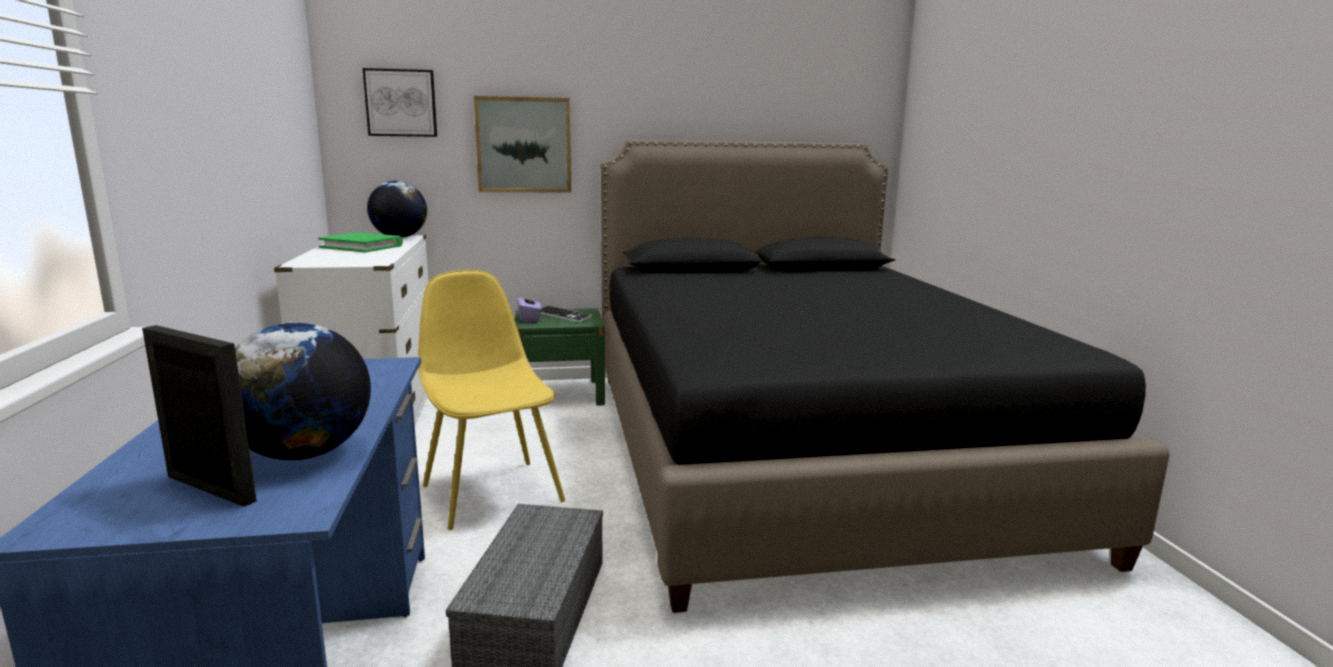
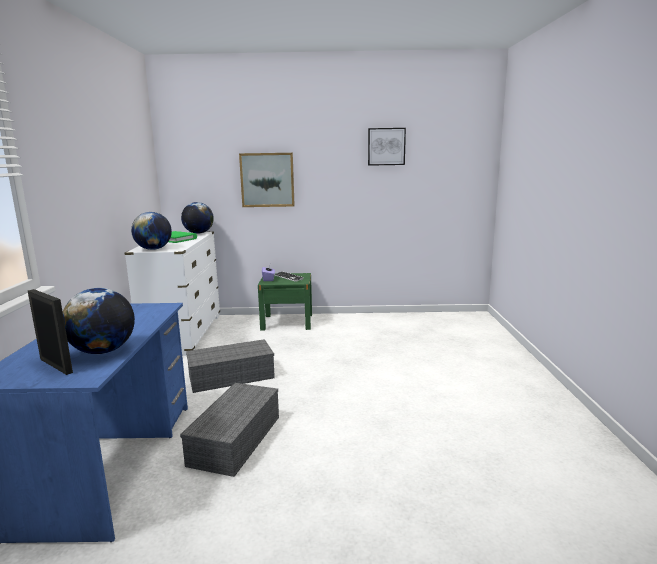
camera: 10 degrees right, 0 degrees up
(330, 262) = (153, 249): none -> globe
(401, 103) = (200, 159): picture -> picture (386, 146)
(491, 492) = (232, 376): yellow chair -> grey storage box
(798, 450) = (414, 360): black bed -> none

